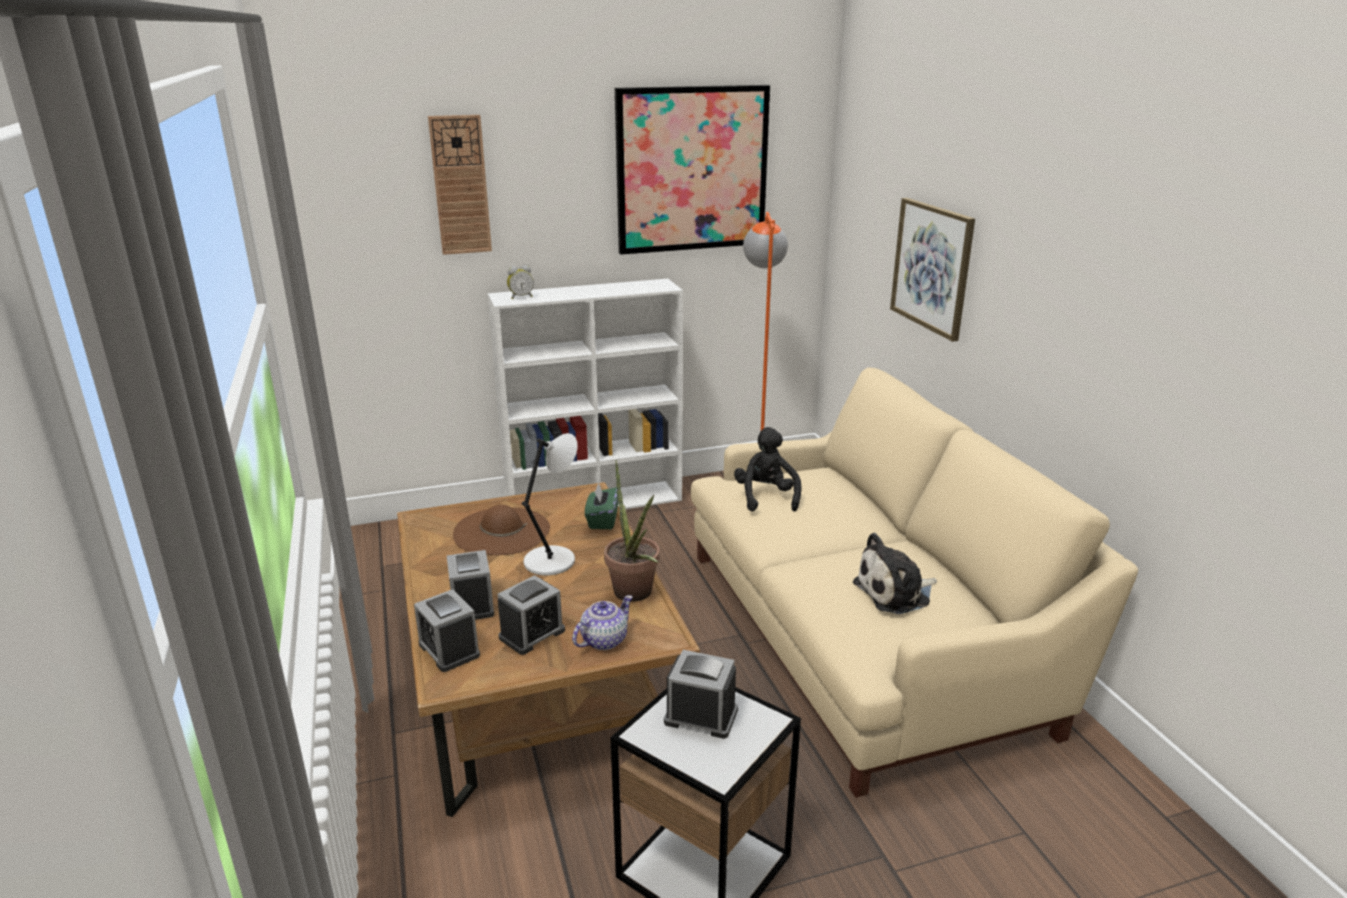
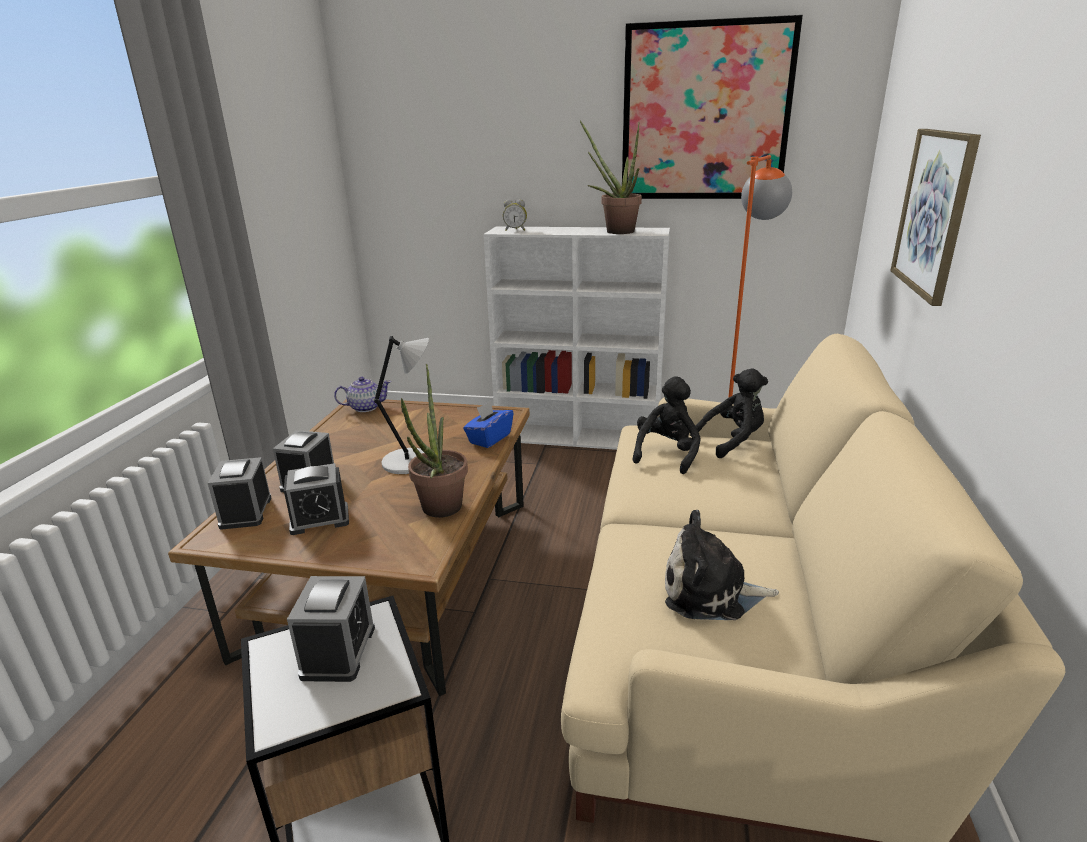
camera: 30 degrees right, 0 degrees up
(460, 185) = (477, 123): wall clock -> none
(501, 531) = (401, 428): brown hat -> none
(602, 520) = (489, 438): green tissue box -> blue tissue box
(603, 640) = (366, 544): teapot -> teapot (365, 407)
(624, 288) = (614, 231): none -> potted plant
(701, 716) = (338, 651): alarm clock -> alarm clock turned 45 degrees clockwise
(805, 474) = (732, 441): none -> black plush toy

